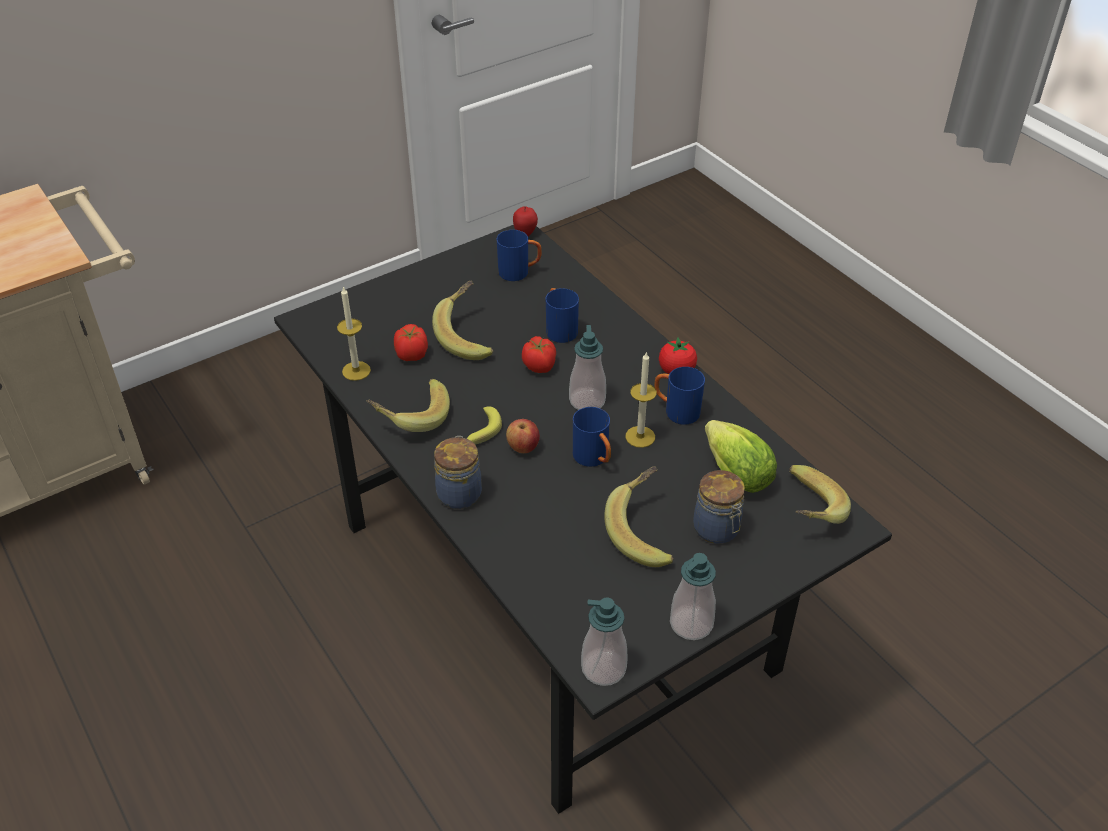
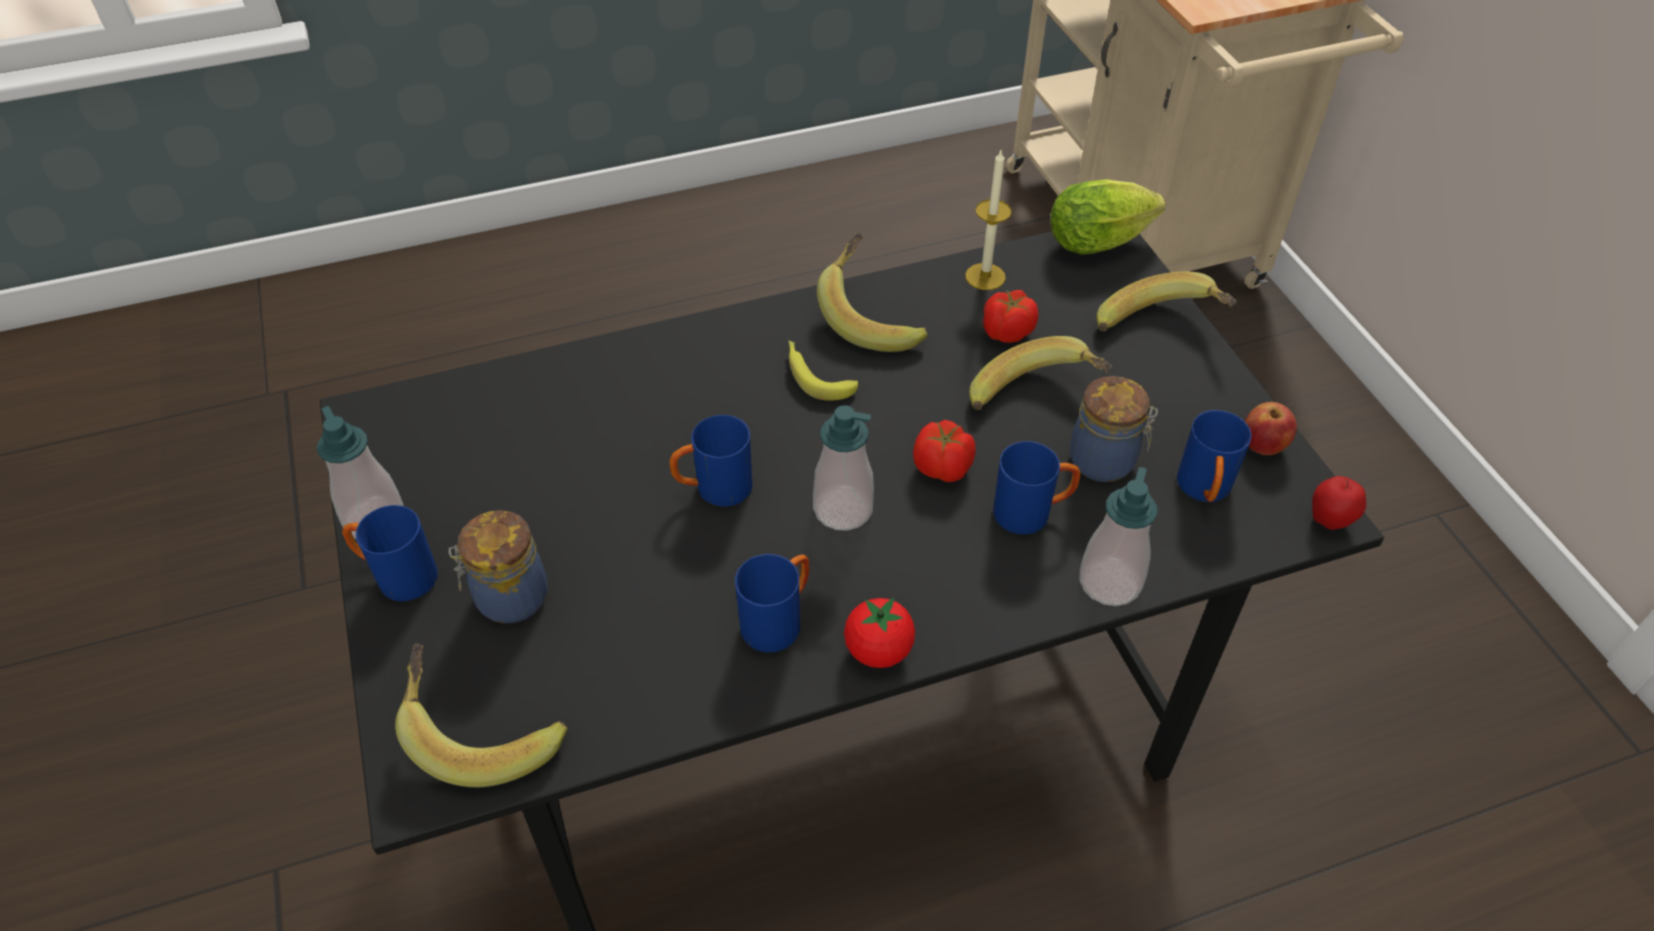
camera: 105 degrees right, 5 degrees up
(459, 492) = (712, 341): jar -> jar (1105, 461)
(523, 447) = (769, 417): apple -> apple (1263, 446)
(603, 668) = (369, 420): soap dispenser -> soap dispenser (1110, 582)
(640, 436) = (738, 556): candle -> none
(646, 531) = (550, 514): banana -> banana (1161, 330)
(728, 592) = (397, 576): none -> blue mug
(733, 471) = (613, 657): lettuce -> lettuce (1103, 241)

